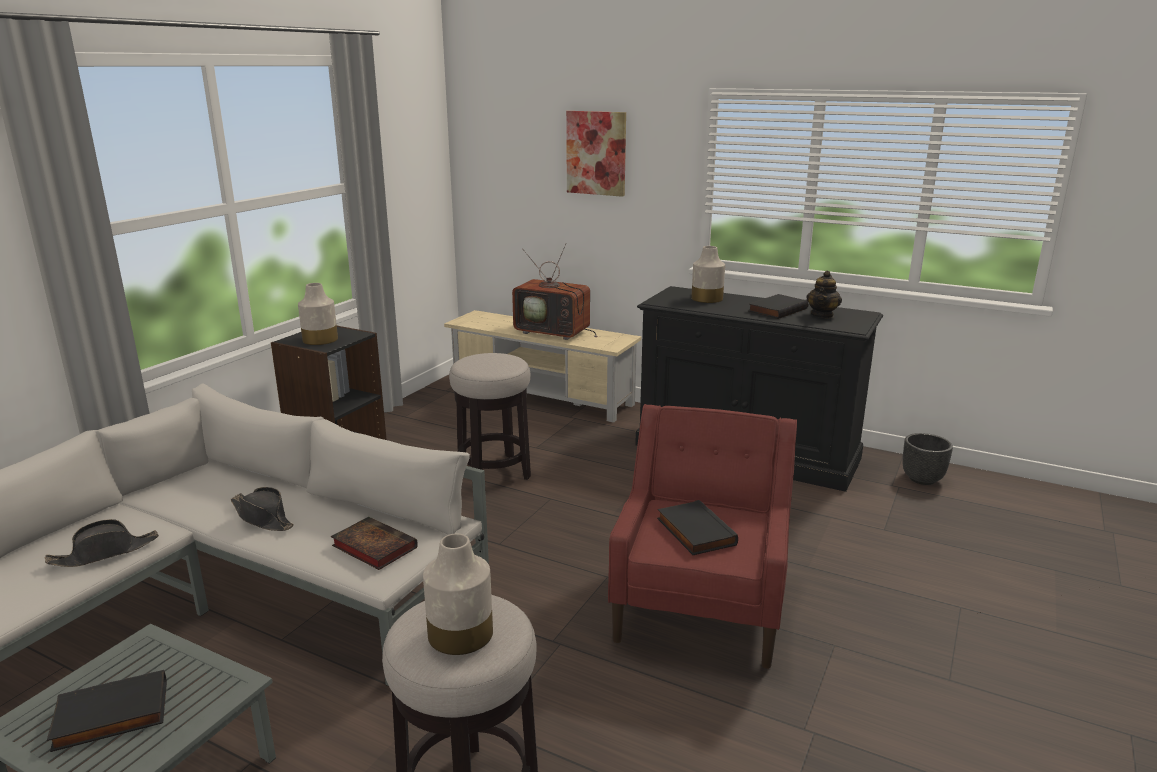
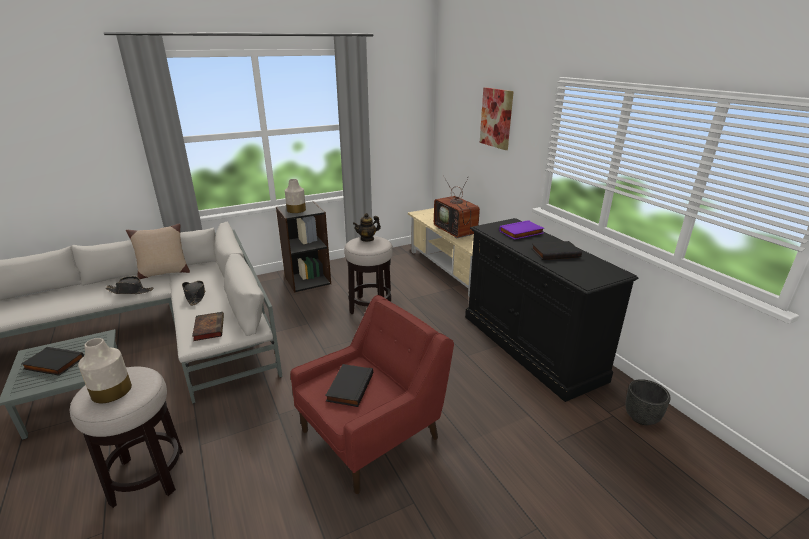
camera: 35 degrees right, 5 degrees up
(124, 508) = (164, 273): none -> beige pillow
(707, 298) = (521, 232): beige vase -> purple book
(822, 315) = (582, 265): teapot -> teapot (367, 239)

